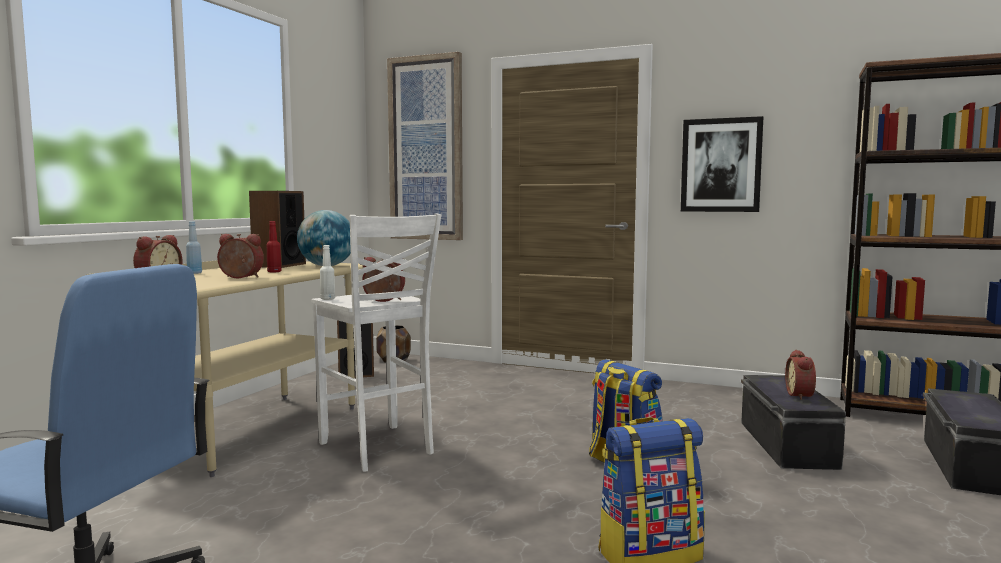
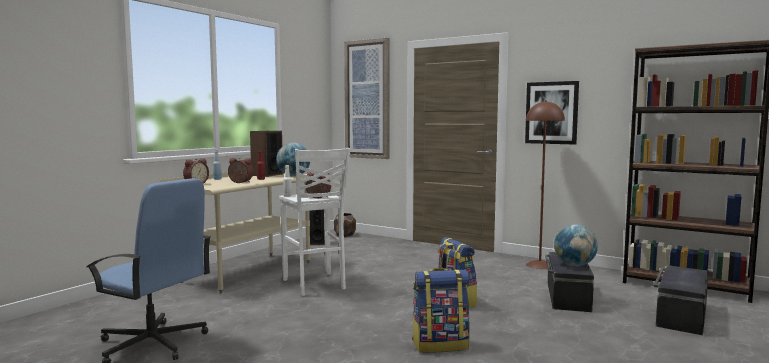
camera: 10 degrees right, 0 degrees up
(710, 394) = (539, 265): none -> brown floor lamp
(802, 395) = (574, 265): alarm clock -> globe

